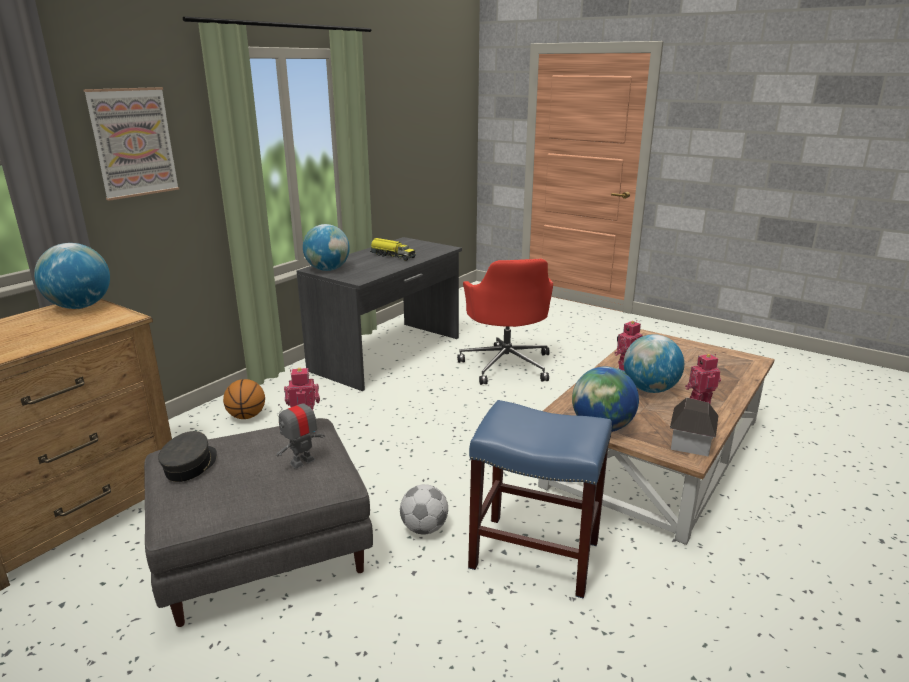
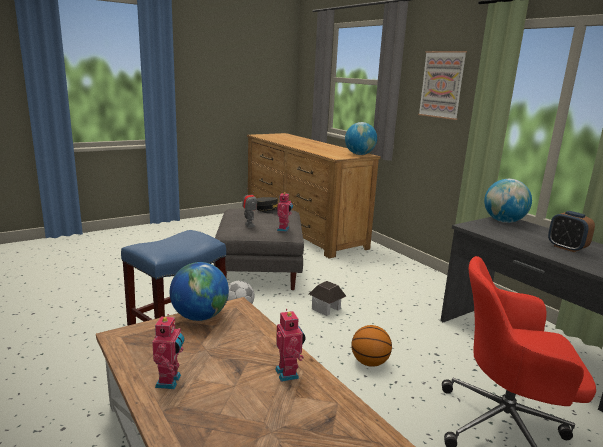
camera: 110 degrees right, 5 degrees down
(246, 416) = (407, 277): basketball -> basketball (369, 362)
(392, 256) = (566, 248): toy truck -> alarm clock
(650, 389) = (235, 370): globe -> none
(690, 444) = (130, 345): toy house -> toy house (326, 309)

